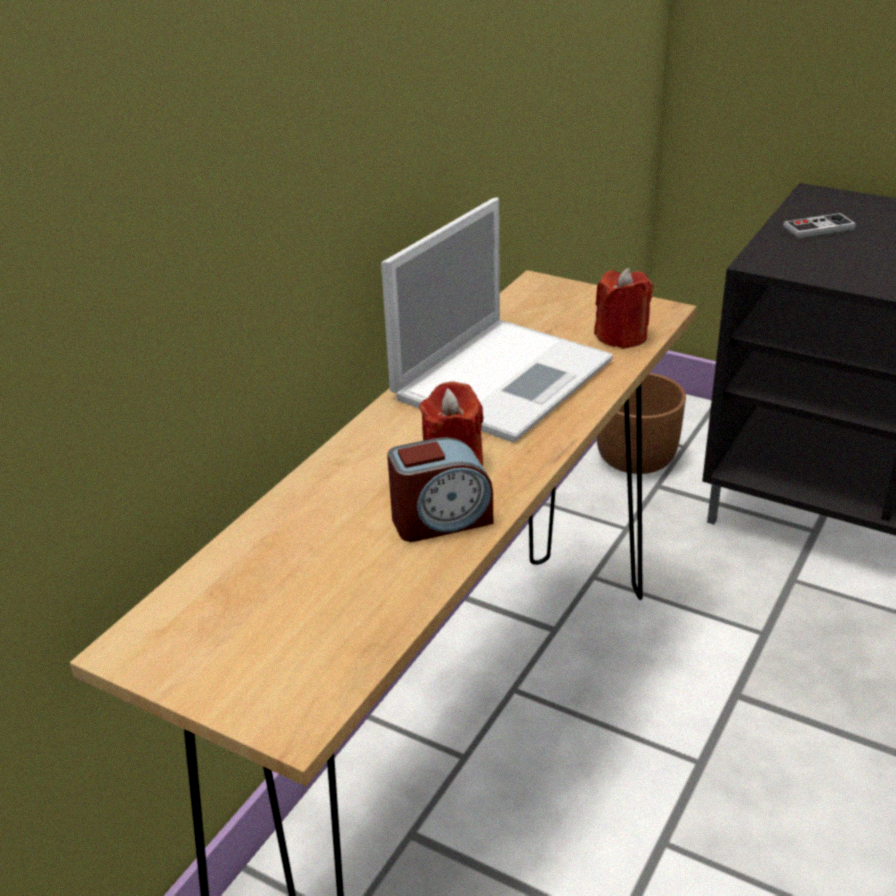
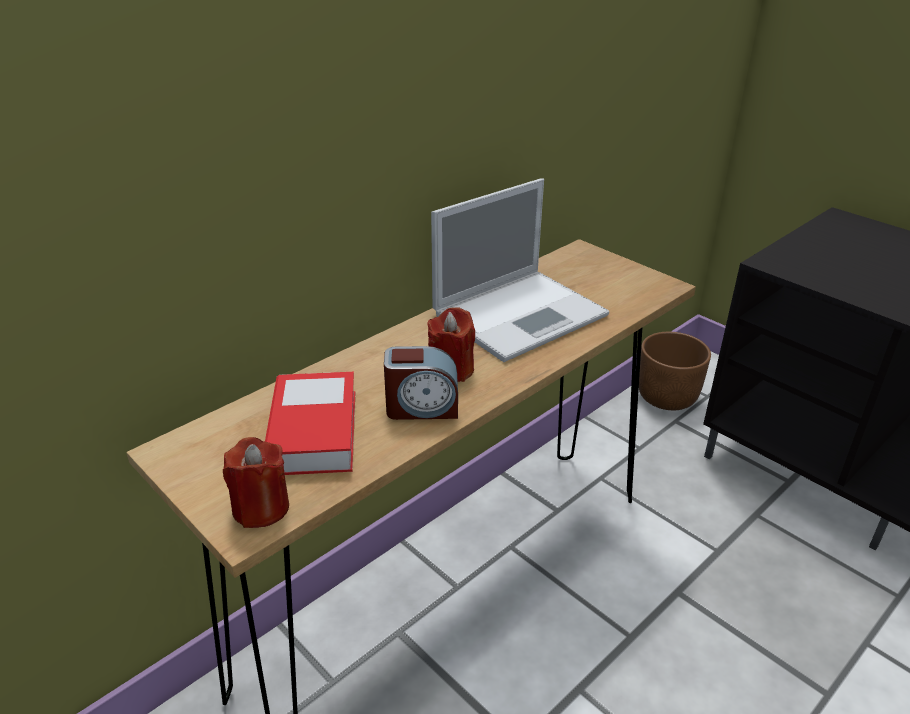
camera: 15 degrees right, 0 degrees up
(316, 579) = (313, 431): none -> book
(621, 336) = (625, 299): red candle -> red candle (261, 508)
(818, 228) = (831, 244): game controller -> none

